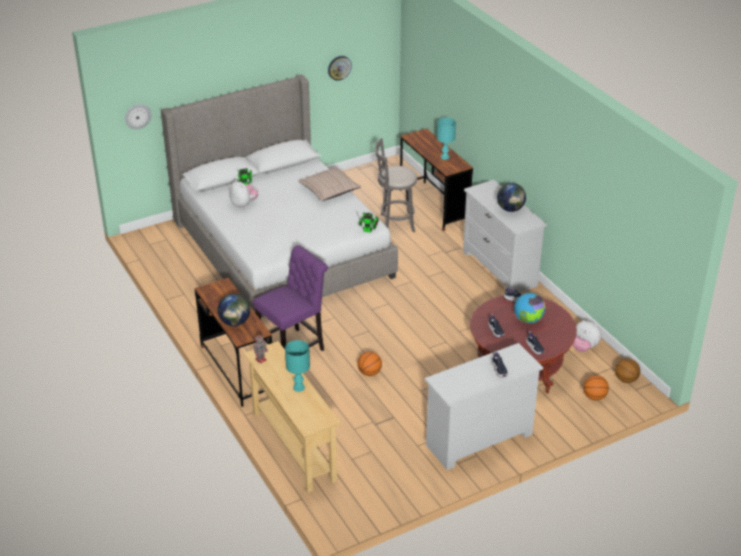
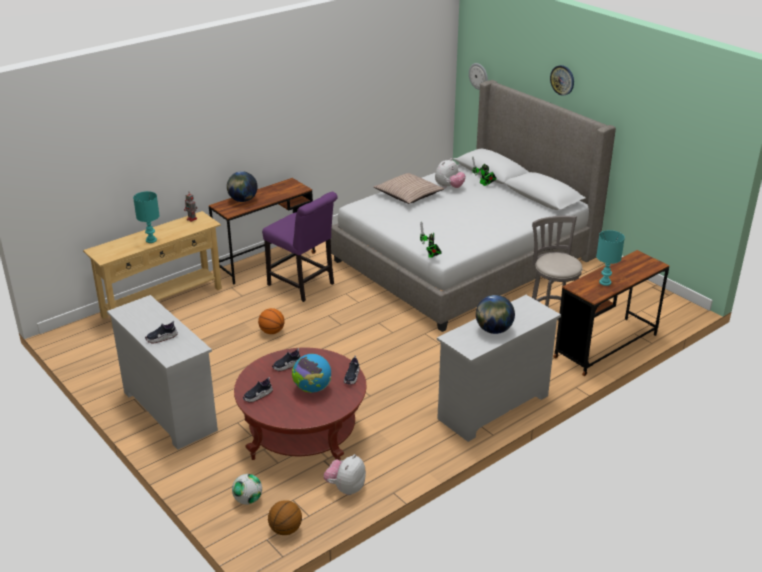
camera: 80 degrees right, 5 degrees down
(329, 190) = (501, 226): pillow -> pillow (408, 195)
(339, 67) = (660, 148): wall clock -> wall clock (562, 80)
(594, 397) = (248, 500): basketball -> football

